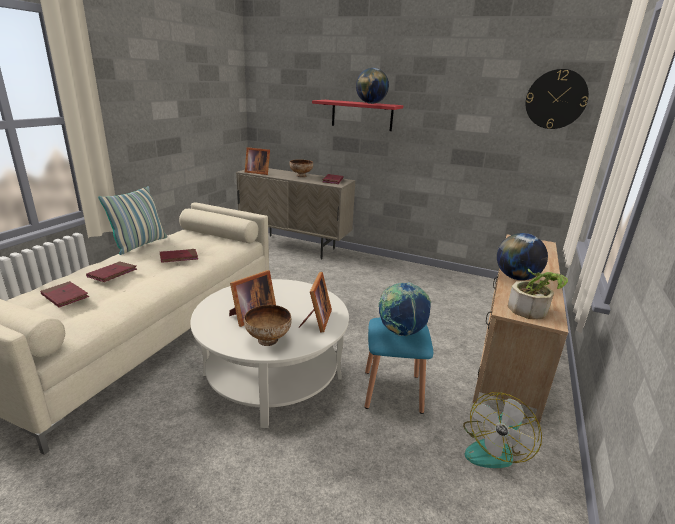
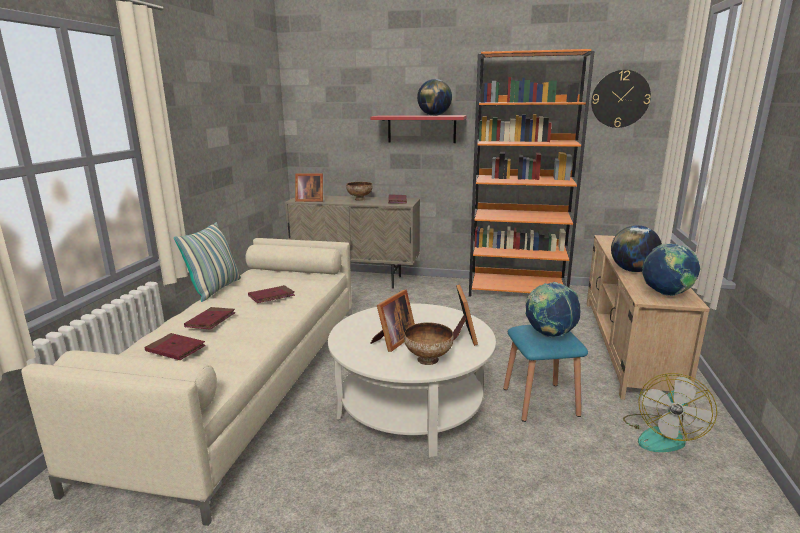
camera: 10 degrees left, 5 degrees down
(433, 276) = (517, 290): none -> orange bookcase
(532, 309) = (666, 294): potted plant -> globe

